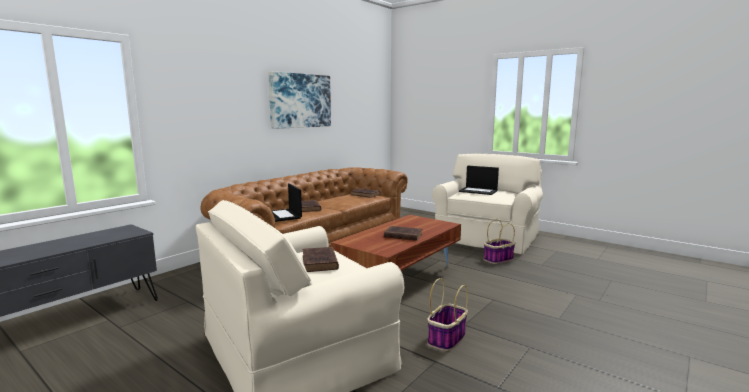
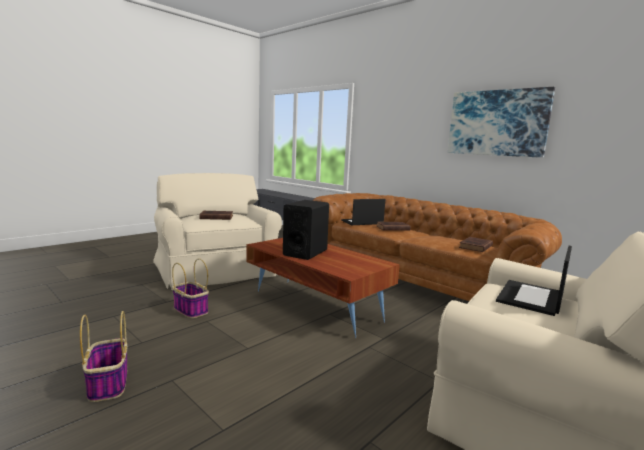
camera: 95 degrees right, 0 degrees up
(402, 235) = (305, 252): brown book -> black speaker
(498, 259) = (394, 392): basket -> basket (108, 383)

